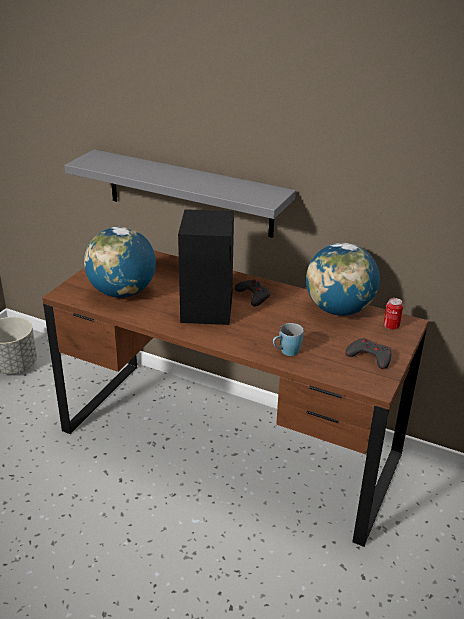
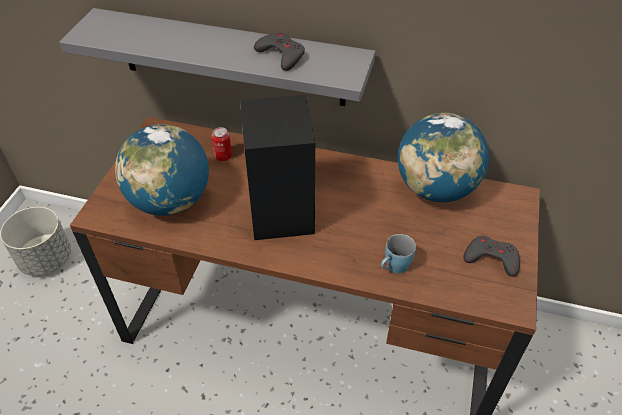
camera: 10 degrees left, 15 degrees up
(253, 296) = (331, 181): grey game controller -> grey game controller (281, 55)
(391, 326) = (501, 205): can -> can (223, 156)

